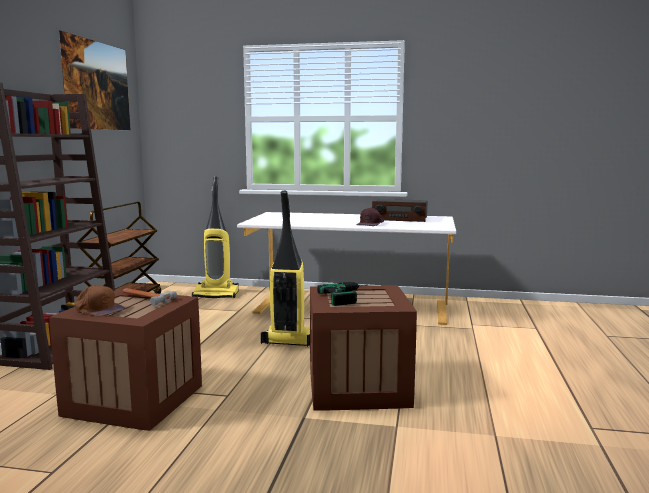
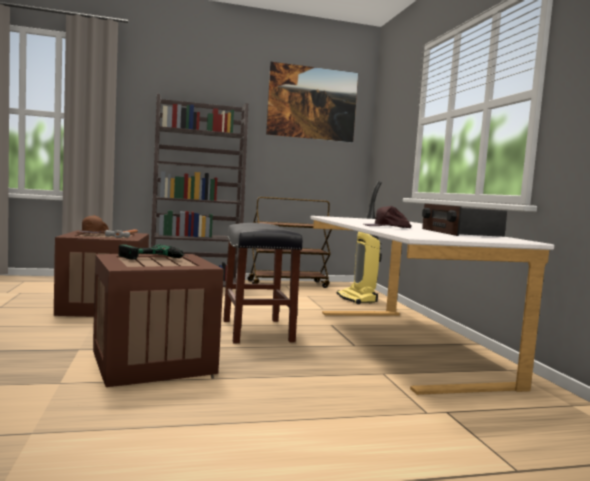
camera: 65 degrees right, 5 degrees down
(289, 342) = (256, 330): vacuum cleaner -> black stool

